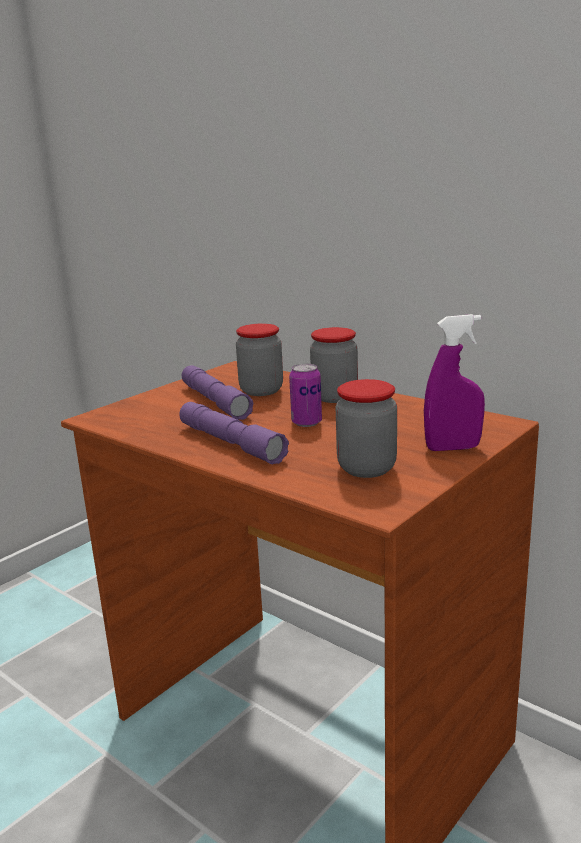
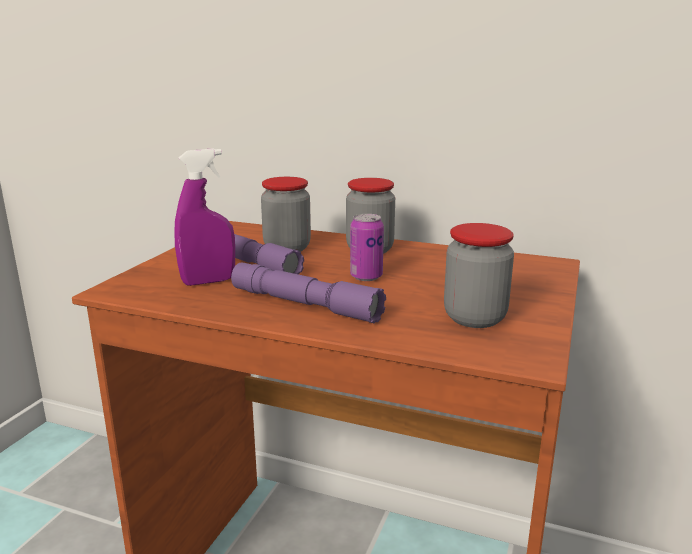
camera: 20 degrees left, 0 degrees up
(452, 448) = (534, 290): purple spray bottle -> purple spray bottle (208, 281)

